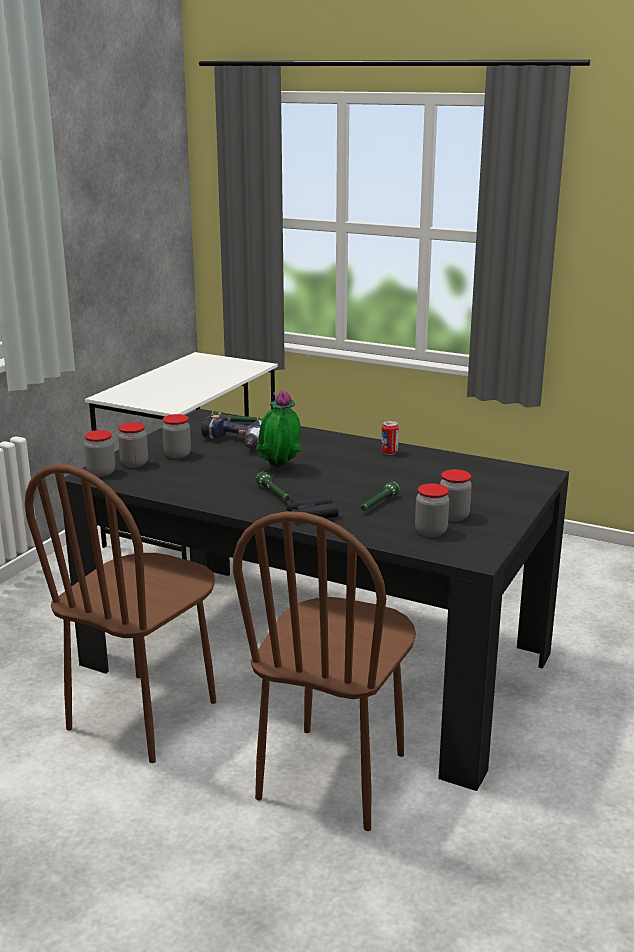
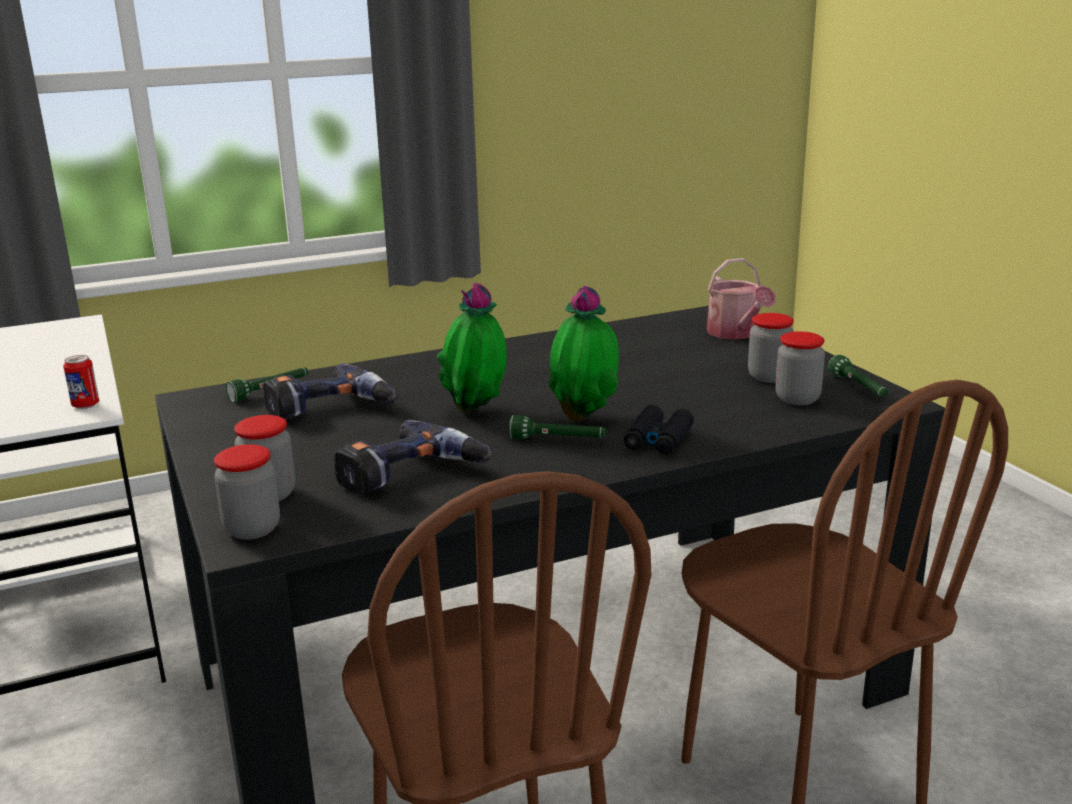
camera: 50 degrees left, 0 degrees up
(177, 455) = (299, 456): jar -> none
(187, 481) = (413, 478): none -> power drill
(311, 491) = (585, 418): none -> potted plant
(378, 504) = (681, 398): green flashlight -> green flashlight (859, 388)
(389, 453) = (537, 349): can -> can (85, 405)
(514, 489) = (736, 333): none -> watering can

